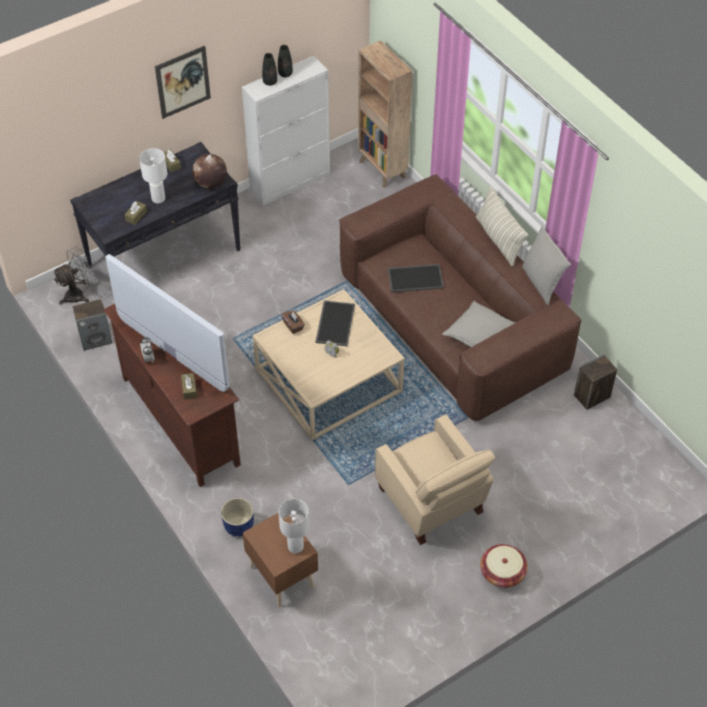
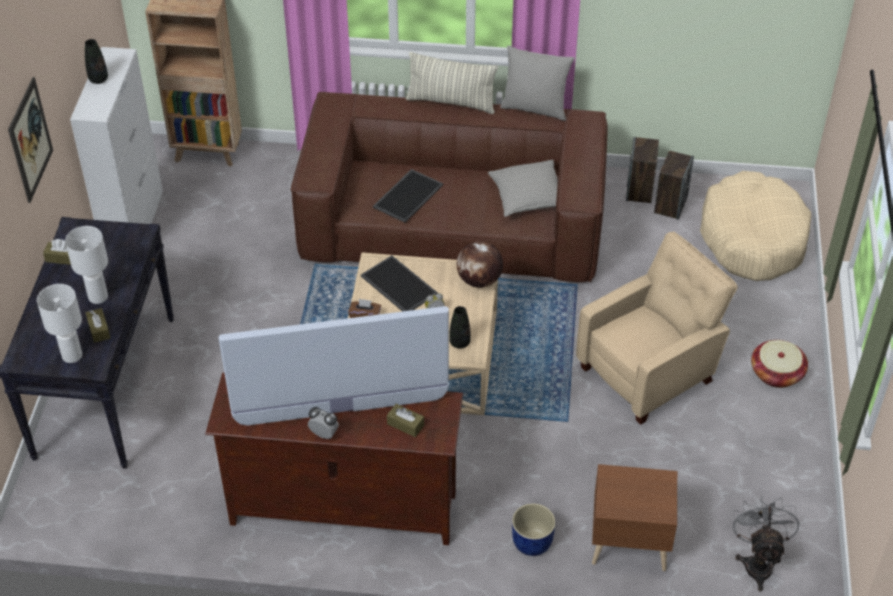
camera: 50 degrees left, 5 degrees down
(79, 294) = (61, 492): grey fan -> grey fan (758, 562)
(96, 339) = (144, 516): speaker -> speaker (670, 205)
(210, 183) = (132, 244): globe -> globe (479, 281)
(270, 82) = (94, 96): black vase -> black vase (459, 343)
(295, 547) = (655, 484): white table lamp -> white table lamp (72, 356)
(432, 502) = (650, 372): beige armchair -> beige armchair turned 45 degrees counterclockwise
(616, 486) = (752, 238): none -> beige dog bed

